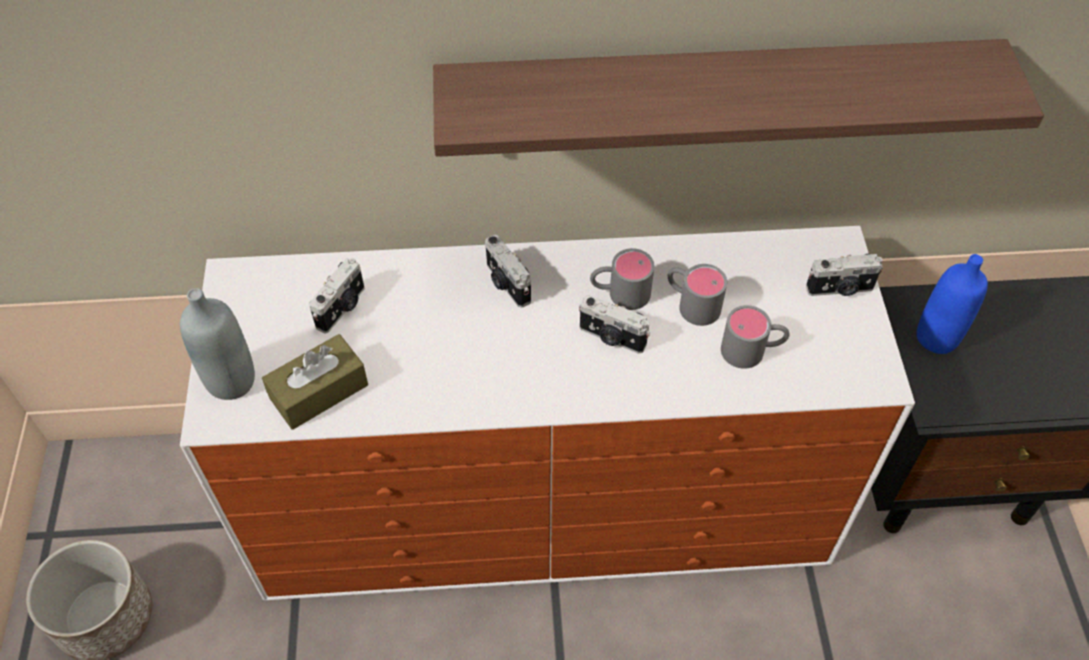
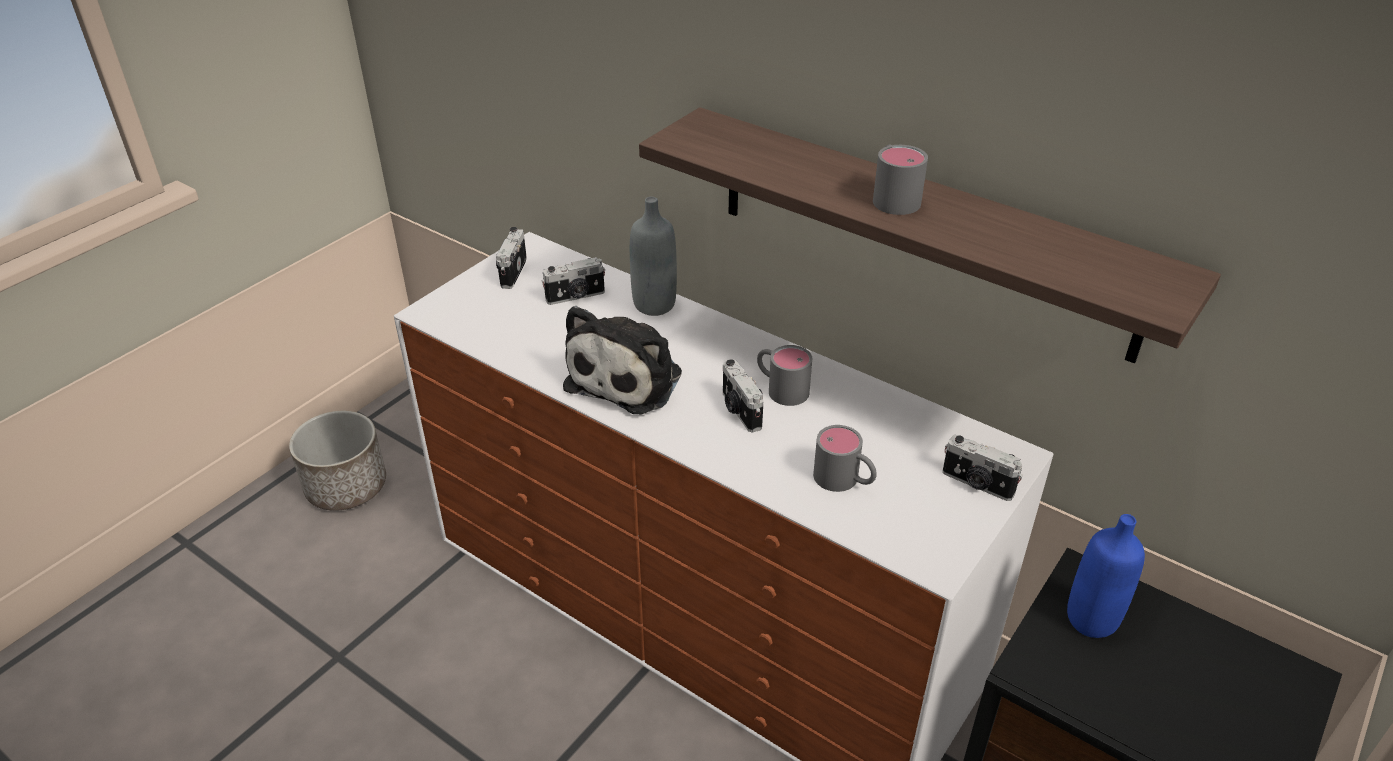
camera: 40 degrees right, 15 degrees down
(231, 381) = (462, 299): grey bottle -> grey bottle (654, 304)
(319, 391) = (504, 332): brown tissue box -> none
(486, 365) = (628, 377): none -> plush toy
(506, 284) = (702, 339): camera -> camera (511, 272)
(691, 303) = (831, 424): grey mug -> grey mug (892, 196)

